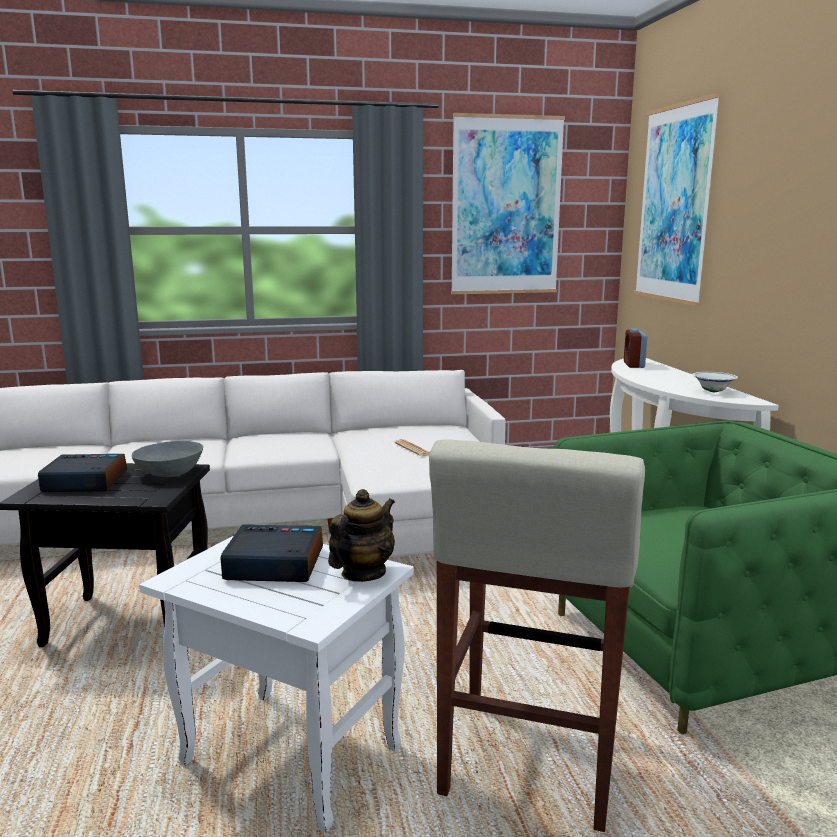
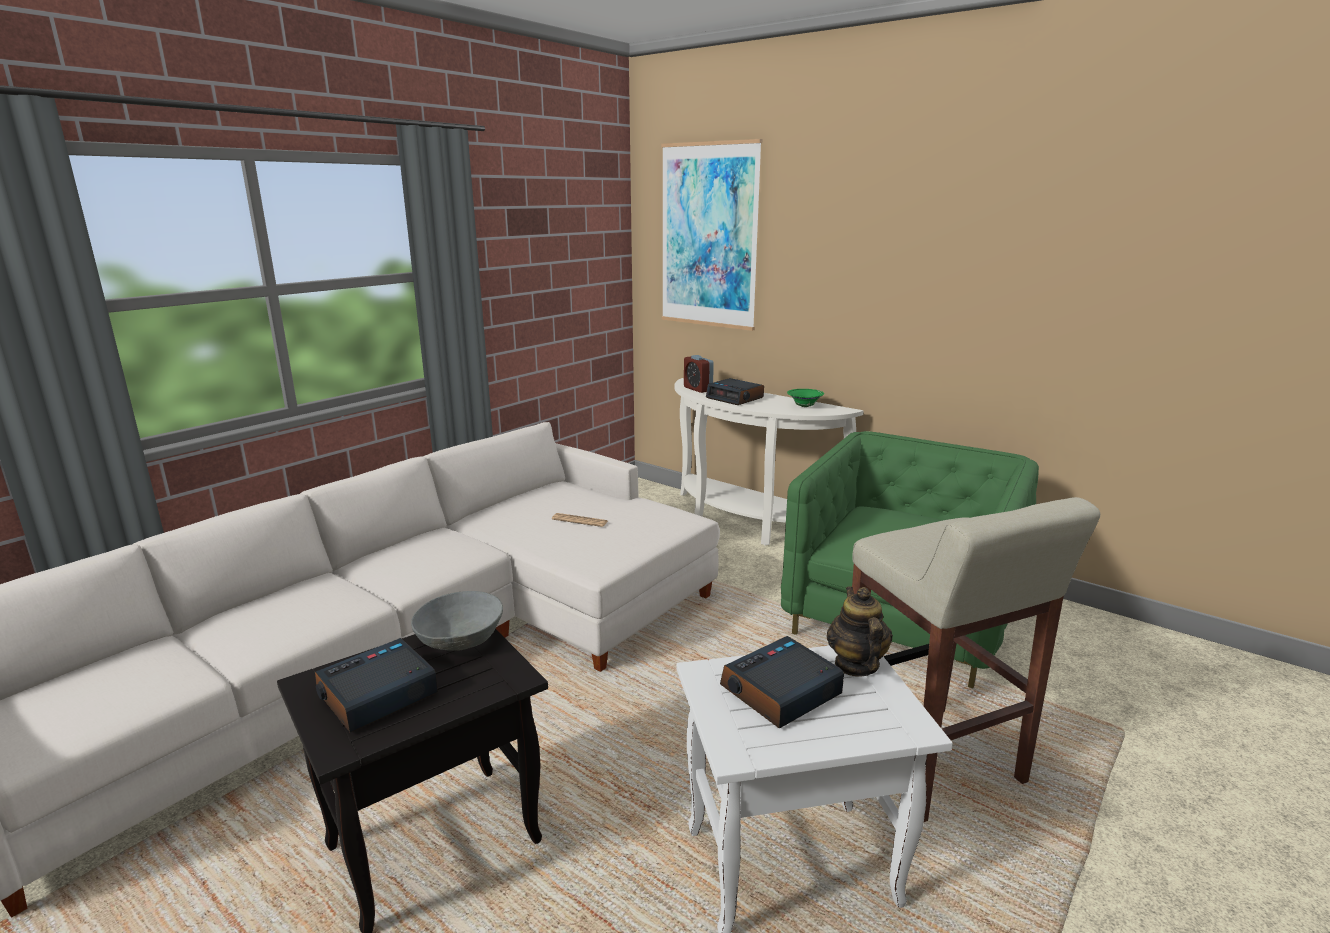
camera: 40 degrees left, 5 degrees up
(506, 206) = (543, 239): picture -> none
(654, 375) = (735, 398): none -> alarm clock
(713, 391) = (804, 406): white bowl -> green bowl

